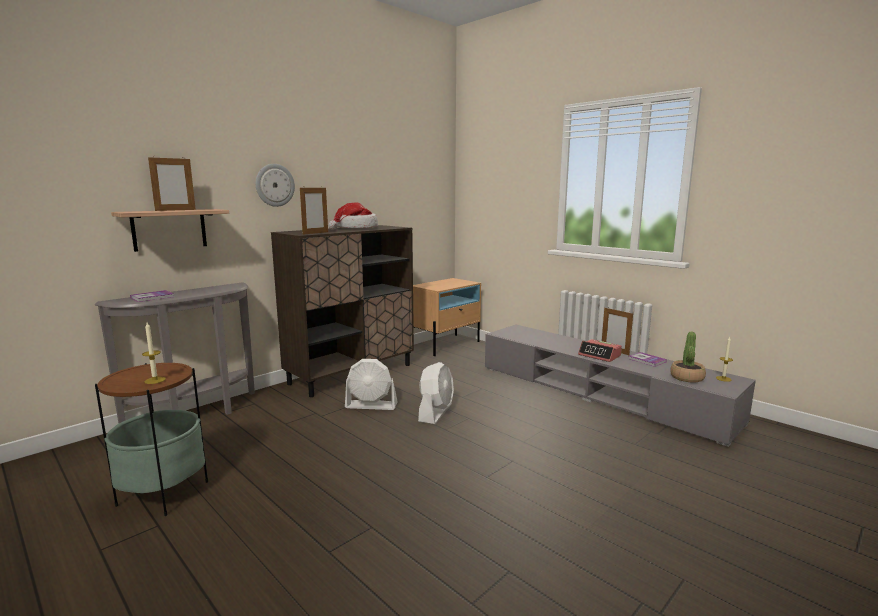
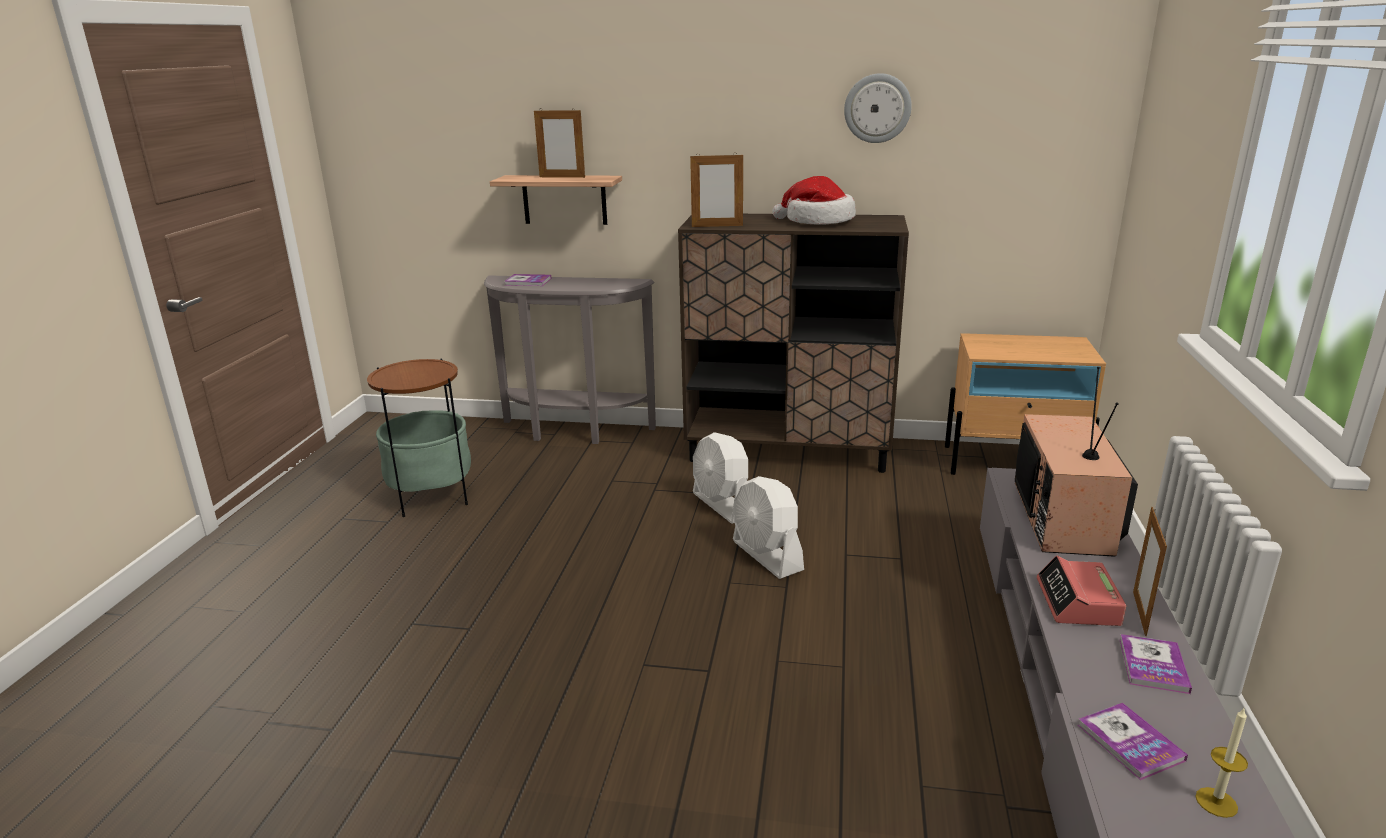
camera: 55 degrees right, 10 degrees up
(155, 380) = (405, 380): candle -> none
(274, 185) = (708, 142): wall clock -> wall clock (877, 108)
(436, 412) = (767, 556): white fan -> white fan turned 75 degrees clockwise
(542, 338) = (1065, 519): none -> television
(687, 377) = (1130, 742): potted plant -> book

